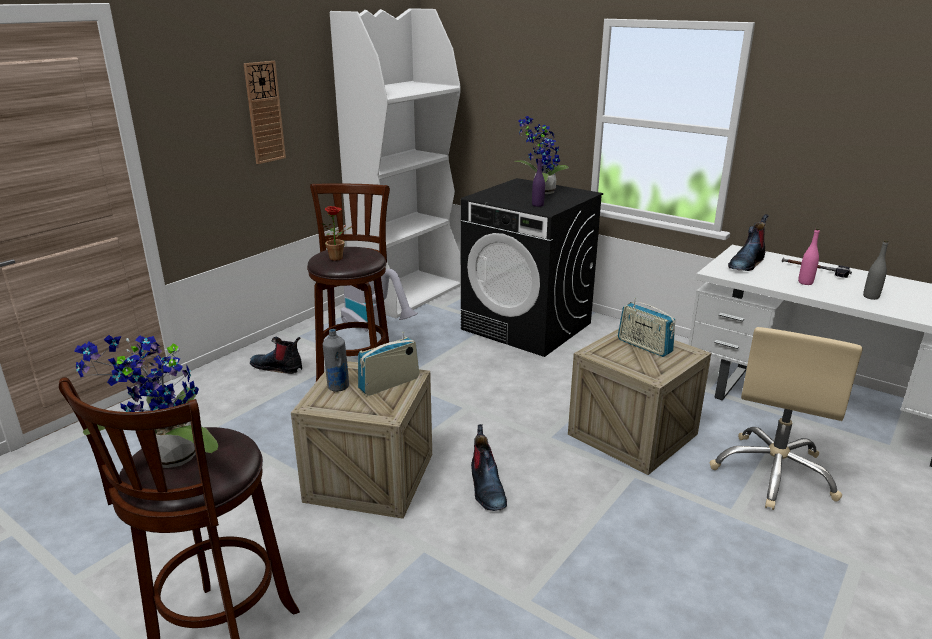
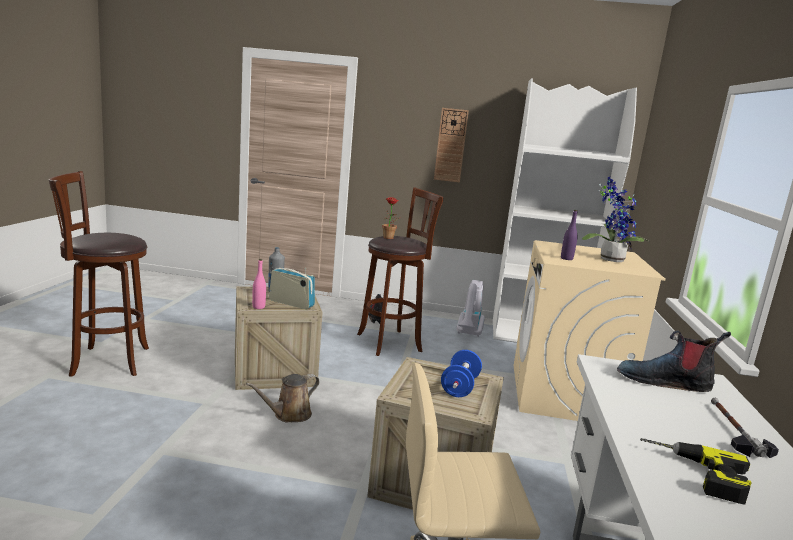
camera: 60 degrees right, 10 degrees down
(168, 460) = (101, 234): potted plant -> none
(486, 488) = (289, 415): boot -> brown watering can
(527, 326) = (565, 395): black washing machine -> beige washing machine
(644, 346) = (459, 387): radio -> blue dumbbell
(805, 282) = (663, 420): pink bottle -> pink bottle (258, 307)
(871, 297) = (694, 473): grey bottle -> power drill

